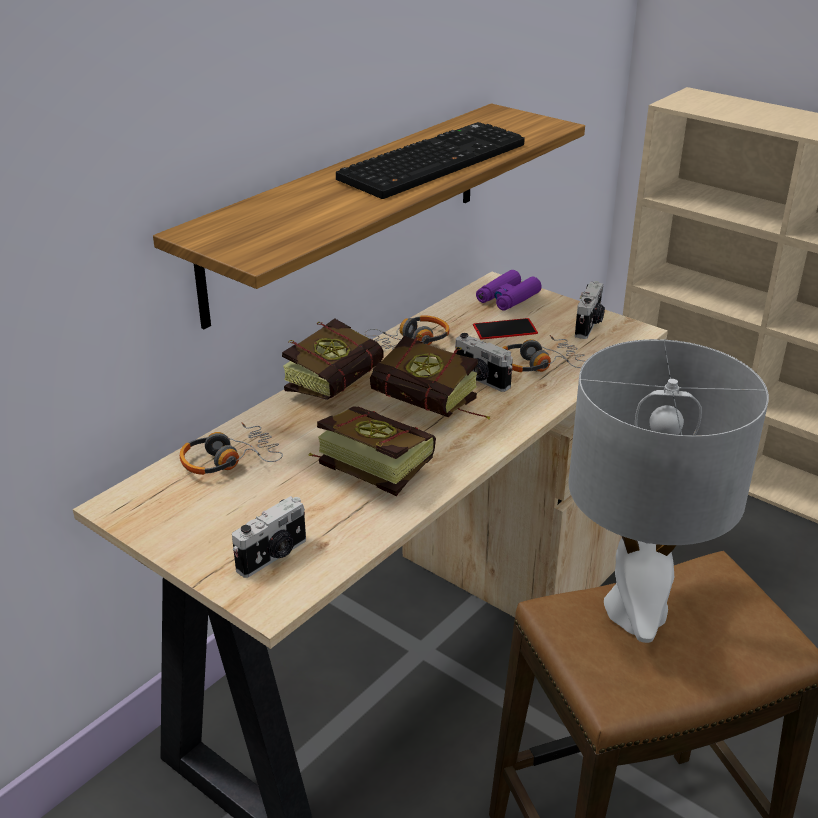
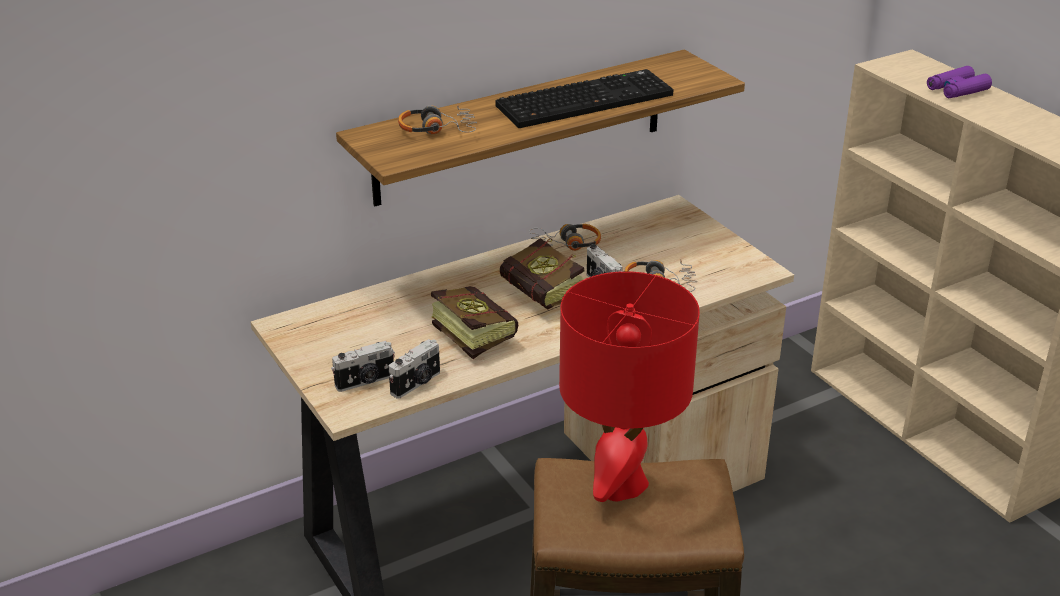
camera: 20 degrees right, 0 degrees up
(229, 460) = (373, 309): headphones -> headphones (437, 129)
(340, 383) = (489, 267): book -> none
(505, 329) = (652, 248): phone -> none
(507, 298) = (674, 221): purple binoculars -> purple binoculars (957, 90)
(589, 325) = (727, 257): camera -> camera (417, 383)
(636, 611) = (621, 484): grey table lamp -> red table lamp

